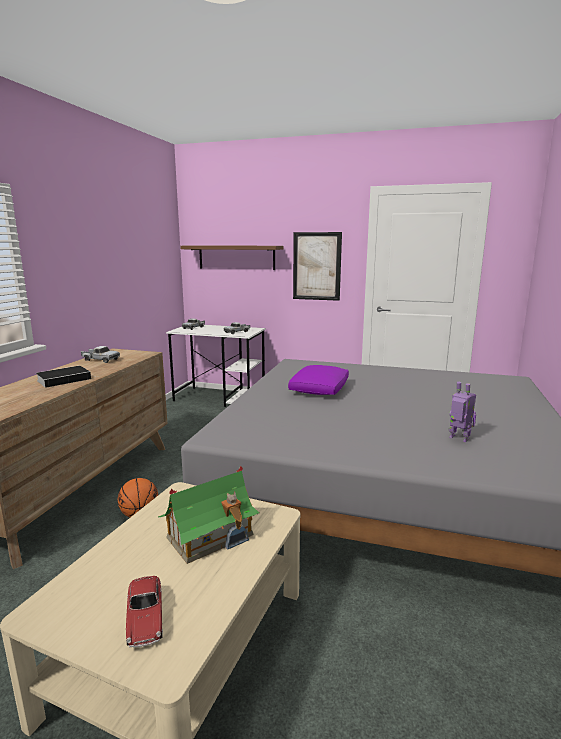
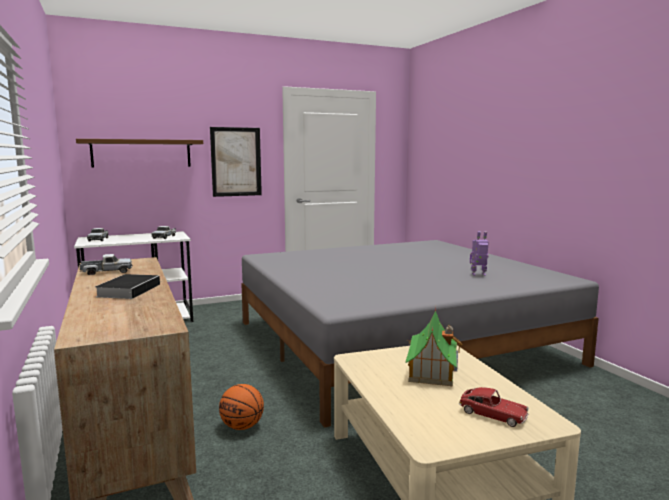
camera: 40 degrees left, 5 degrees down
(319, 389) = (332, 268): purple pillow -> none

